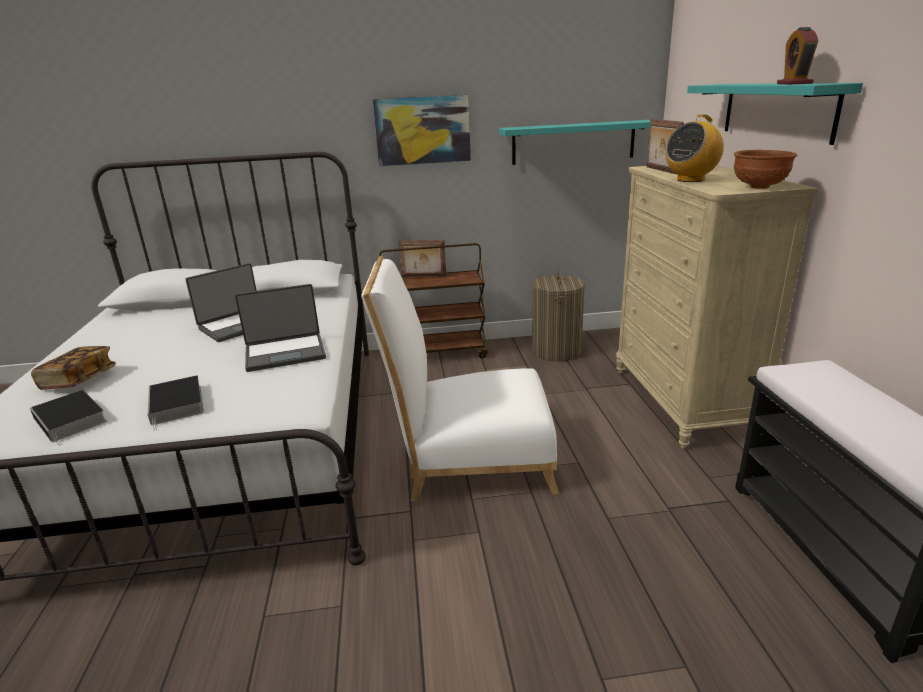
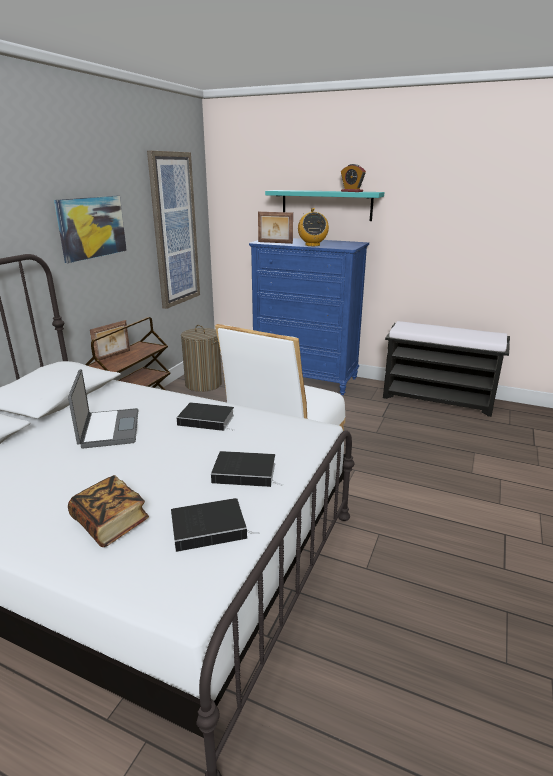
camera: 60 degrees left, 0 degrees up
(285, 353) = (208, 420): laptop -> book
(573, 142) = (174, 230): turquoise shelf -> picture
(681, 402) = (305, 379): beige dresser -> blue dresser
(760, 187) = (352, 244): brown bowl -> none

